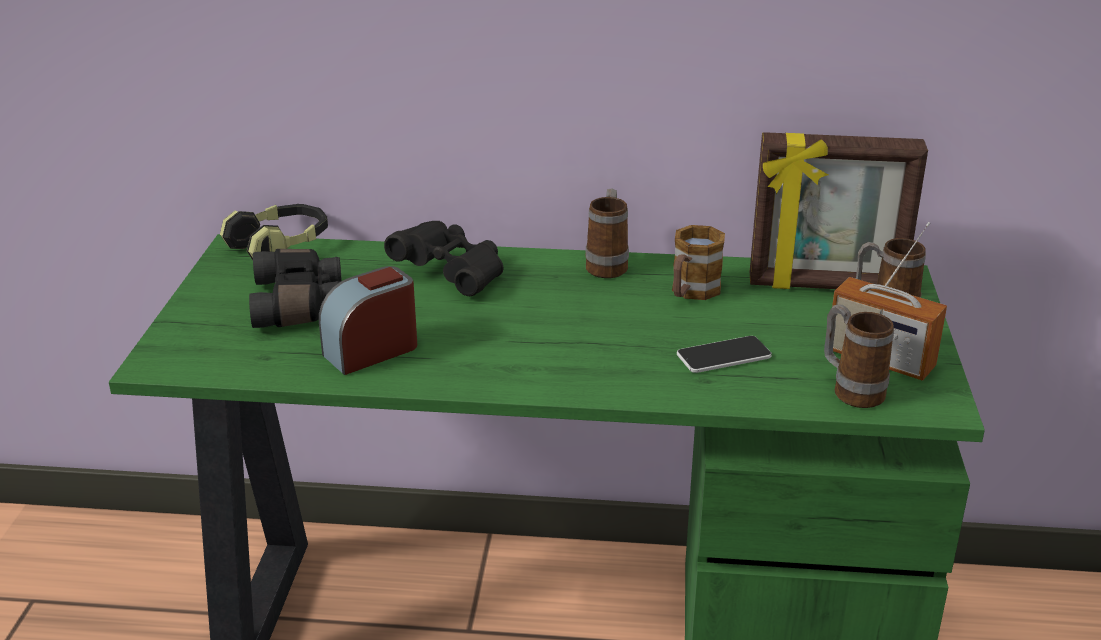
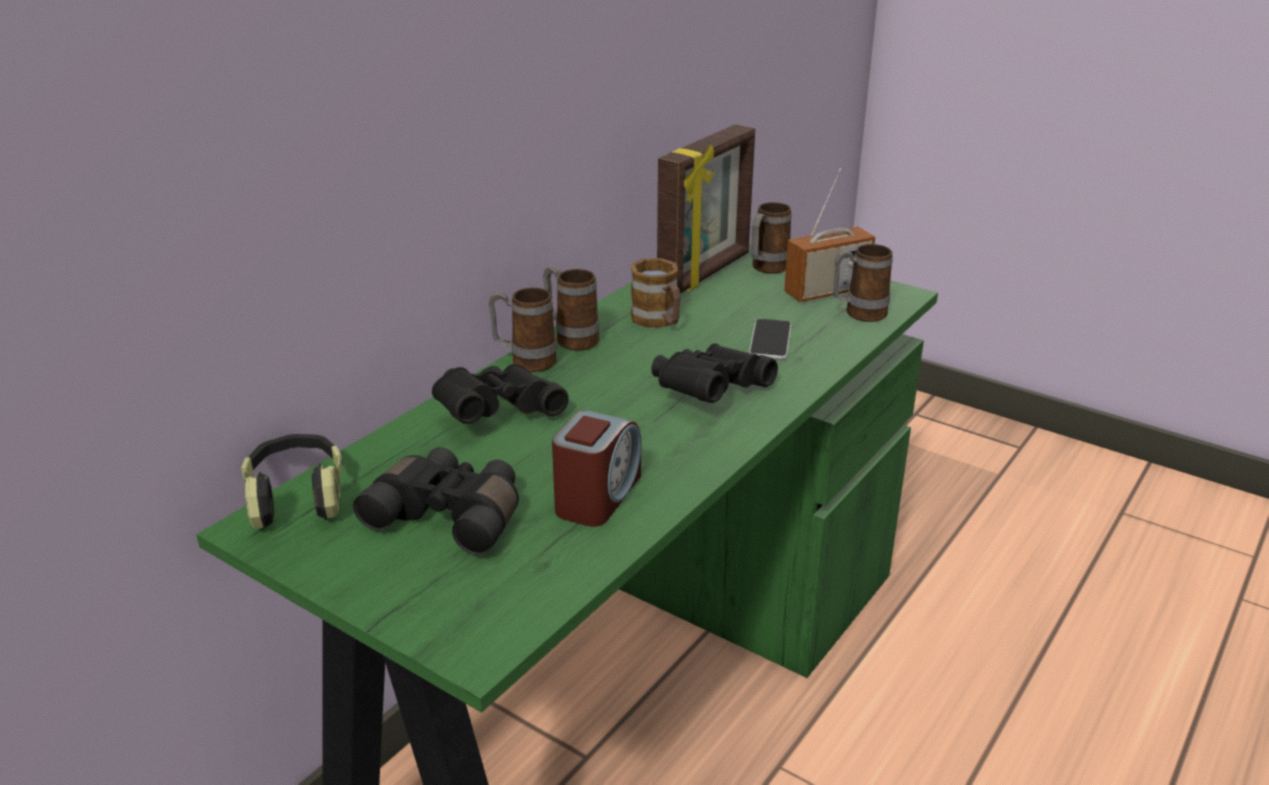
camera: 60 degrees left, 0 degrees up
(371, 350) = (597, 496): alarm clock -> alarm clock turned 150 degrees counterclockwise
(545, 259) = (525, 361): none -> mug
(584, 352) = (709, 393): none -> black binoculars

